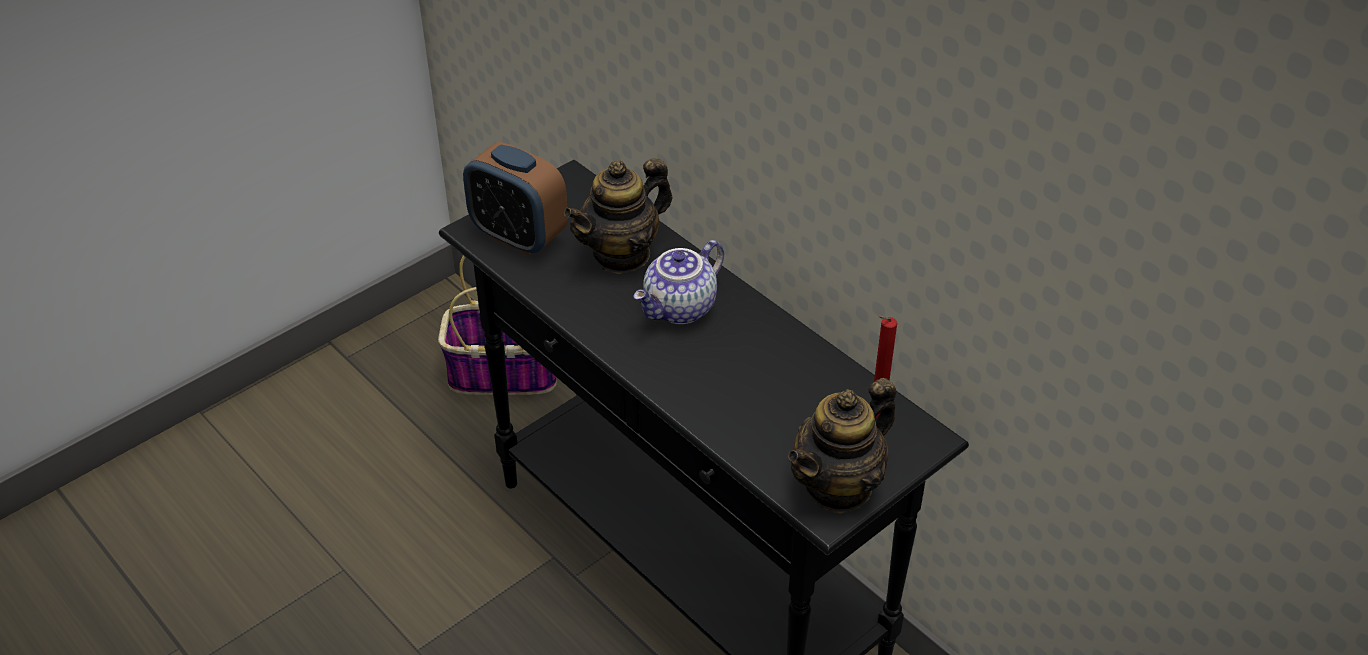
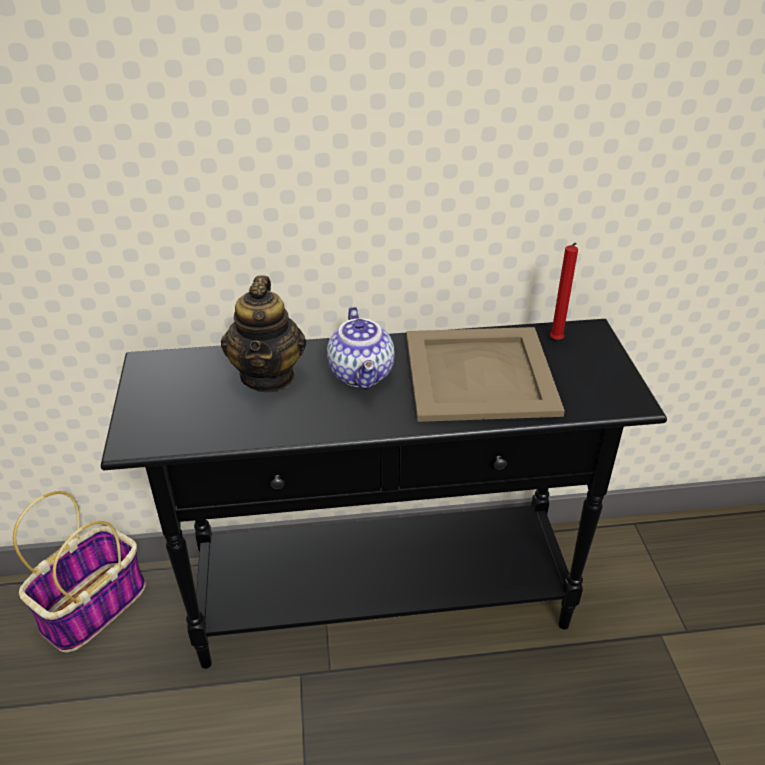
camera: 55 degrees left, 5 degrees down
(518, 236) = (176, 419): alarm clock -> none
(759, 386) = (481, 374): none -> beige tray
(838, 486) = (610, 384): teapot -> none

